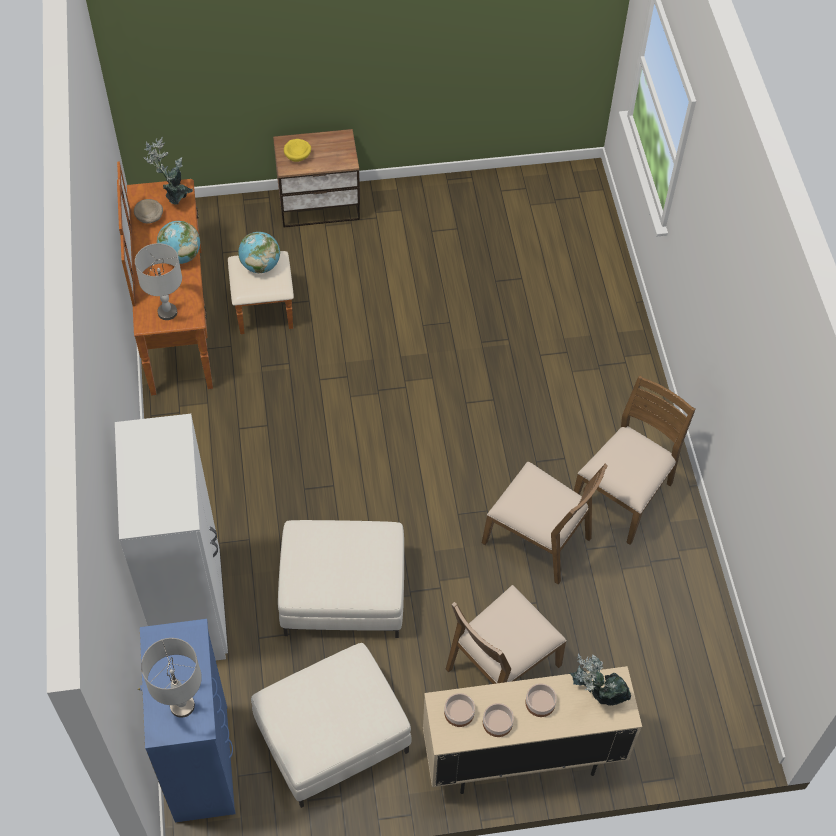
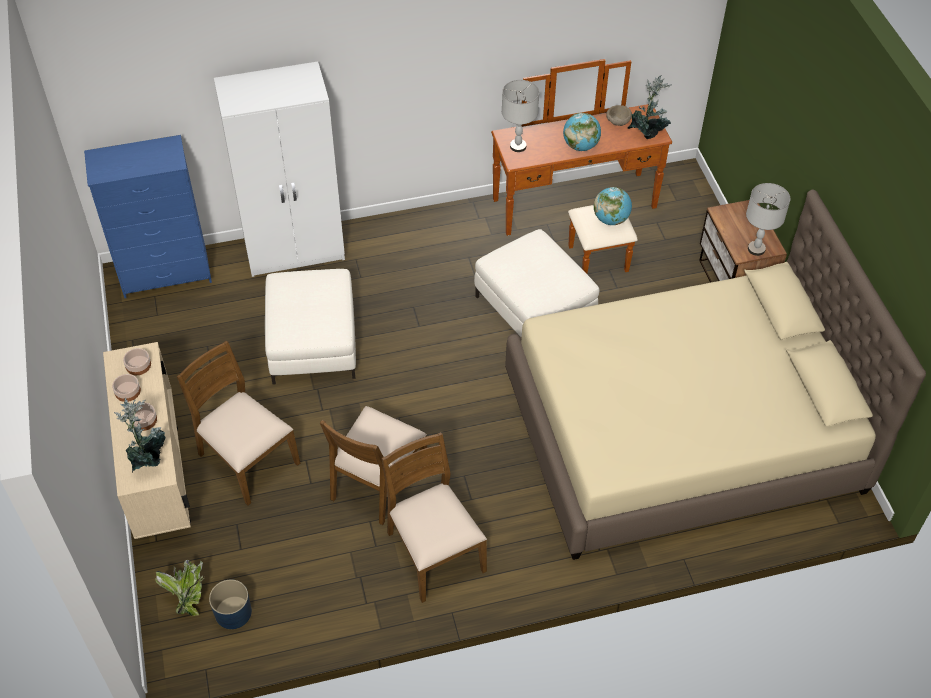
camera: 85 degrees right, 5 degrees down
(182, 705) = (115, 164): grey table lamp -> grey table lamp (756, 249)
(298, 156) = (736, 218): yellow bowl -> none
(332, 737) = (184, 349): white ottoman -> white ottoman (534, 309)
(499, 279) = (682, 432): none -> beige bed
(624, 495) = (434, 552): brown chair -> brown chair turned 150 degrees counterclockwise
(670, 724) = (188, 595): none -> potted plant
(690, 679) = (233, 613): none -> blue planter

